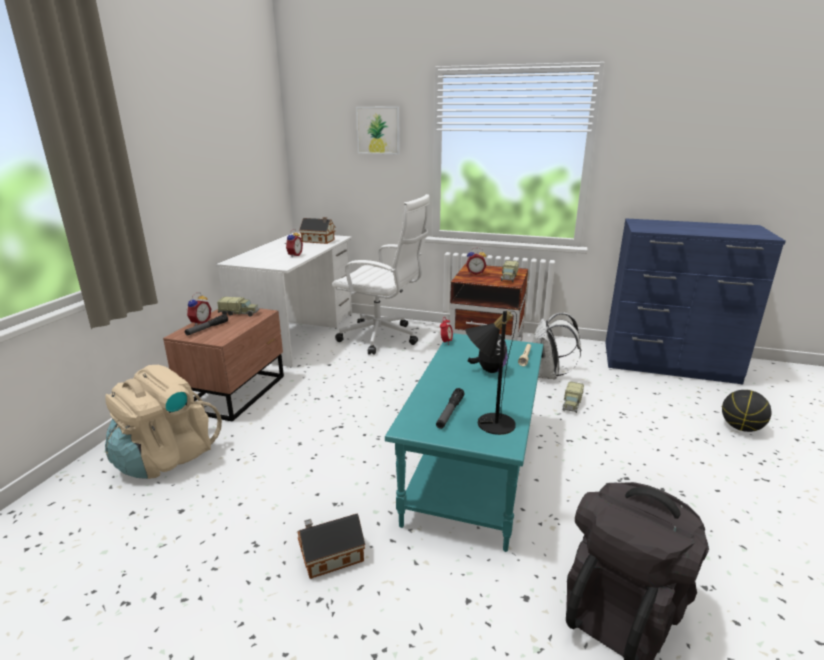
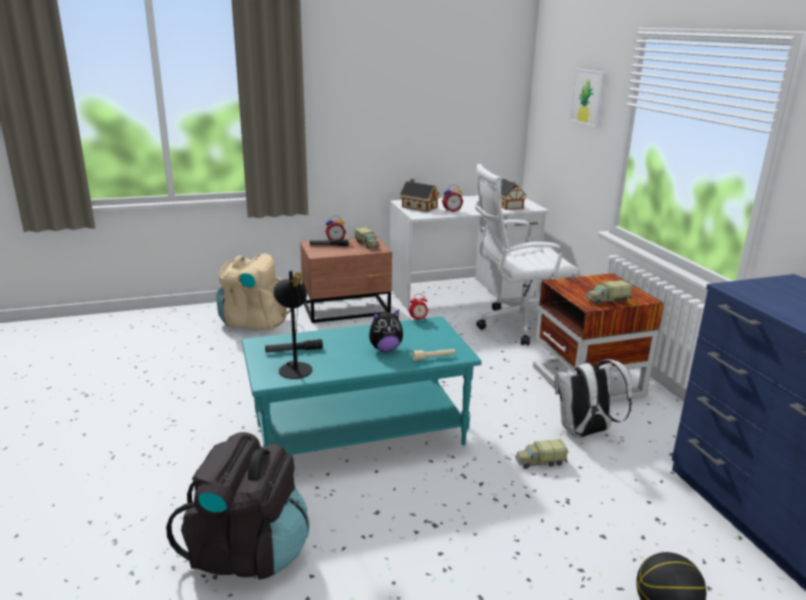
camera: 55 degrees right, 0 degrees up
(329, 556) = (210, 410): toy house -> toy house (418, 207)
(382, 338) = (517, 325): white office chair -> white office chair turned 90 degrees clockwise
(475, 273) = (589, 283): alarm clock -> none

